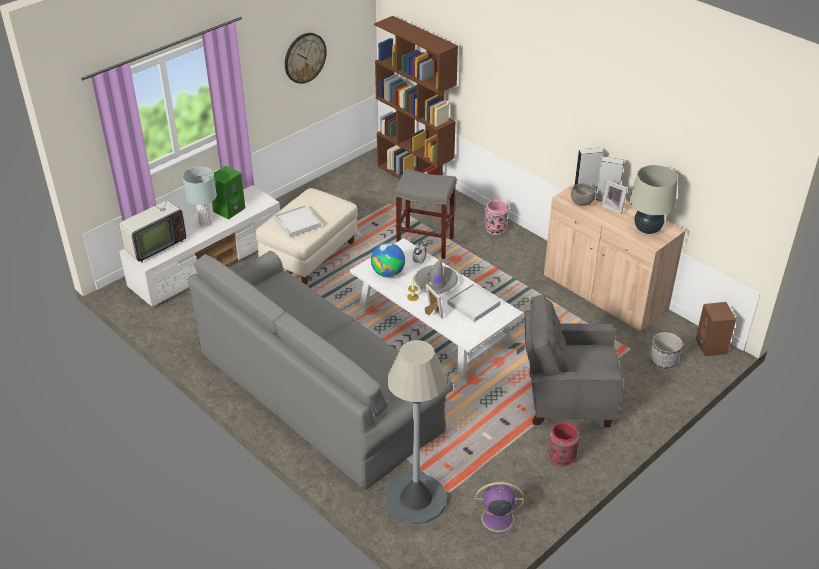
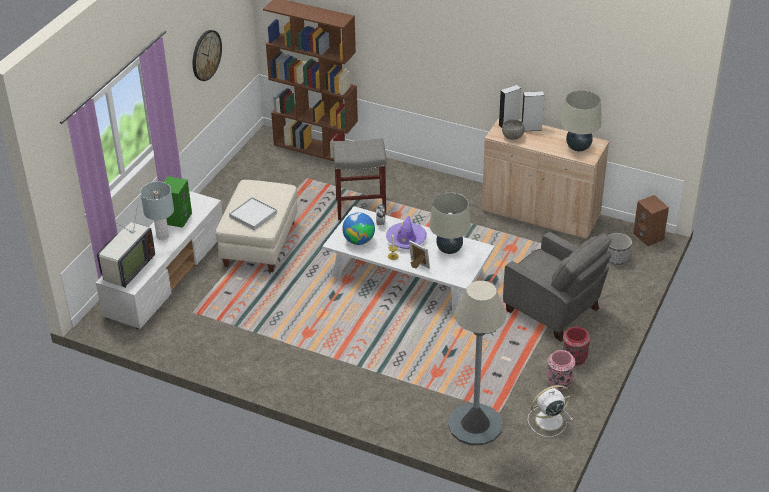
camera: 20 degrees left, 0 degrees up
(318, 388) = (339, 359): grey sofa -> none
(436, 283) = (406, 239): grey hat -> purple hat
(474, 304) = (449, 249): white tray -> beige table lamp
(495, 229) = (416, 179): pink vase -> pink vase (559, 382)
(496, 518) = (548, 421): purple fan -> white fan
(566, 399) = (554, 311): grey armchair -> grey armchair turned 120 degrees counterclockwise
(613, 207) = (540, 135): picture frame -> none

